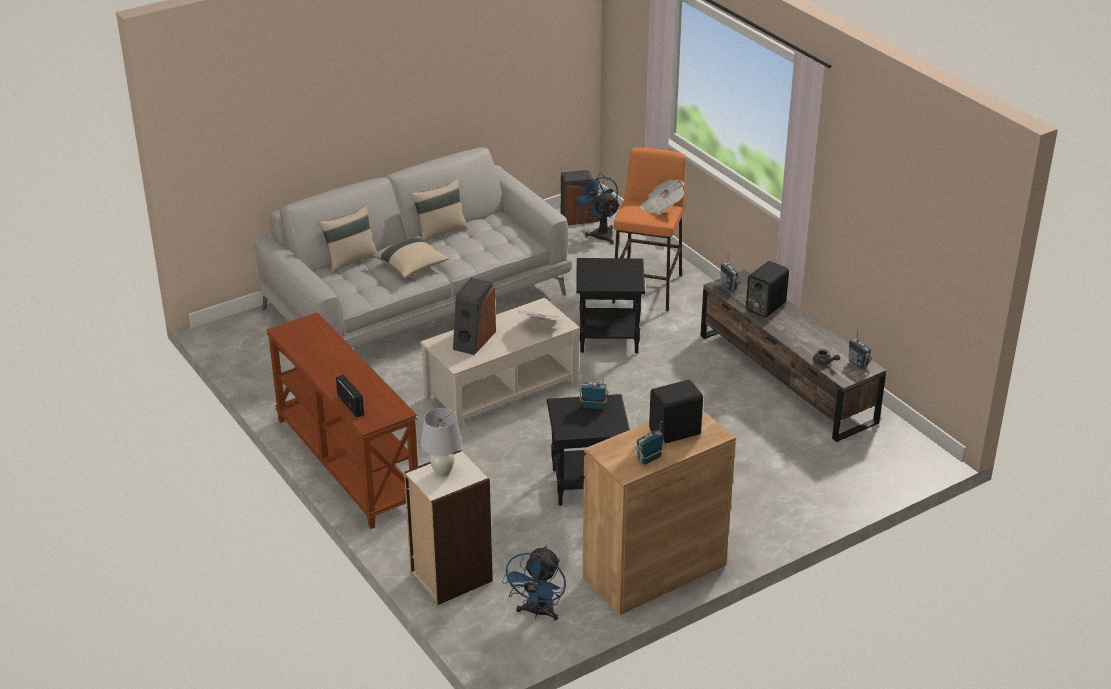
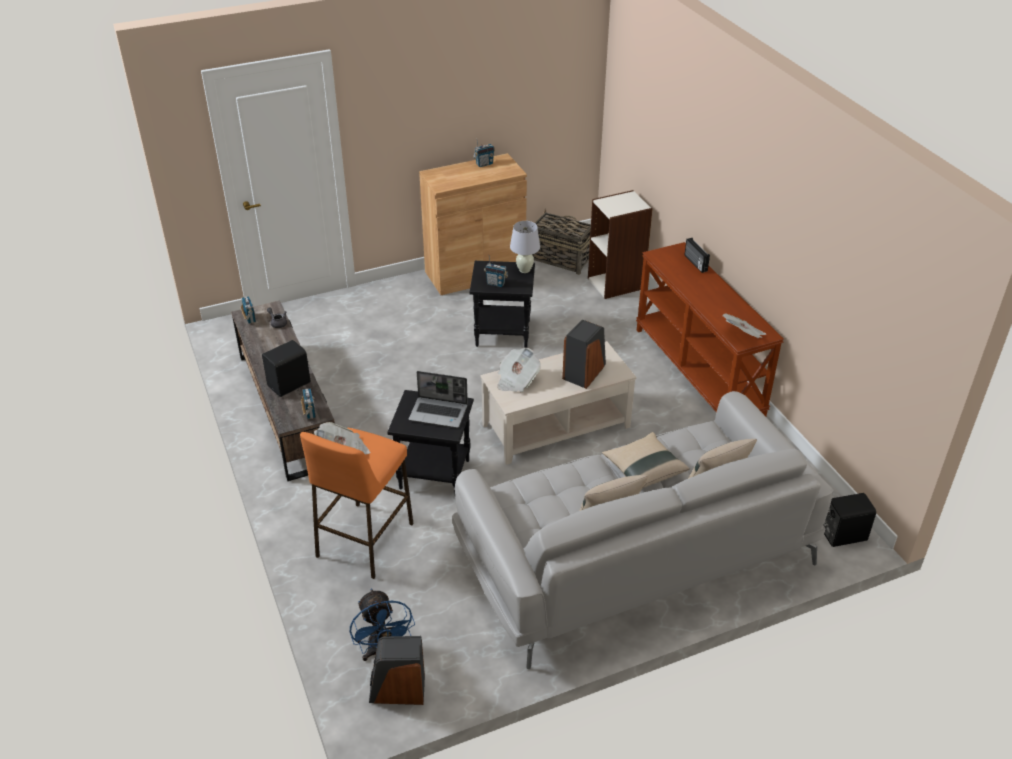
camera: 170 degrees left, 5 degrees up
(308, 326) = (743, 336): none -> newspaper
(442, 472) = (625, 205): white table lamp -> white table lamp (524, 270)
(538, 612) = (560, 258): blue fan -> basket
(603, 275) = (439, 413): none -> laptop
(676, 433) = (459, 176): black speaker -> black speaker (842, 534)

